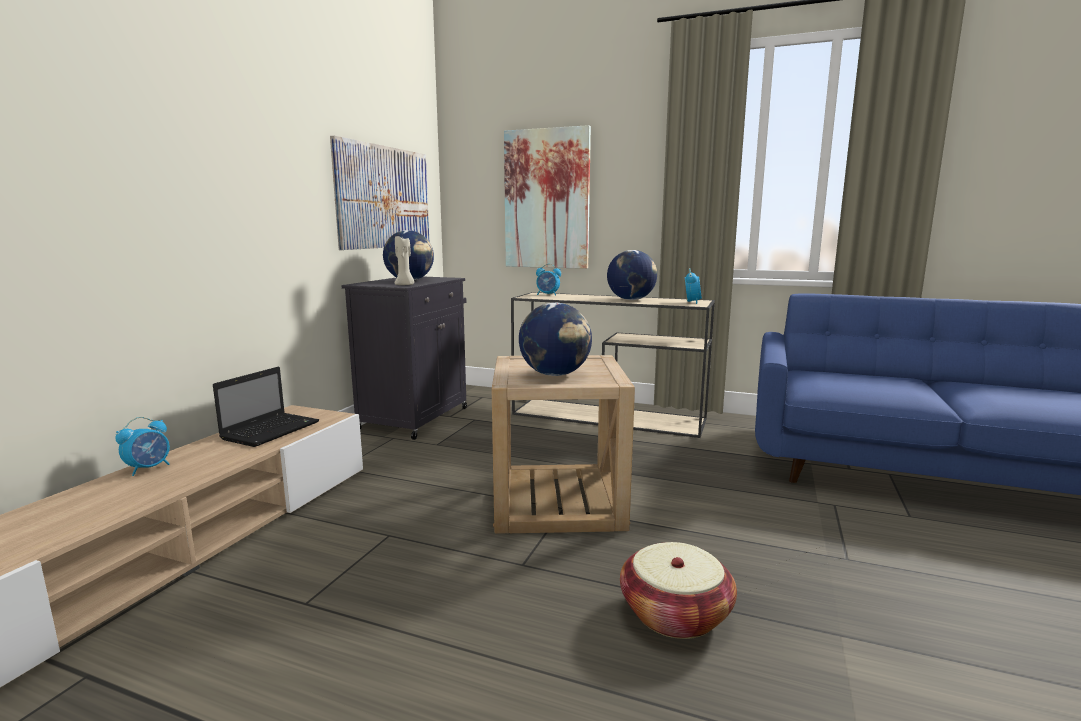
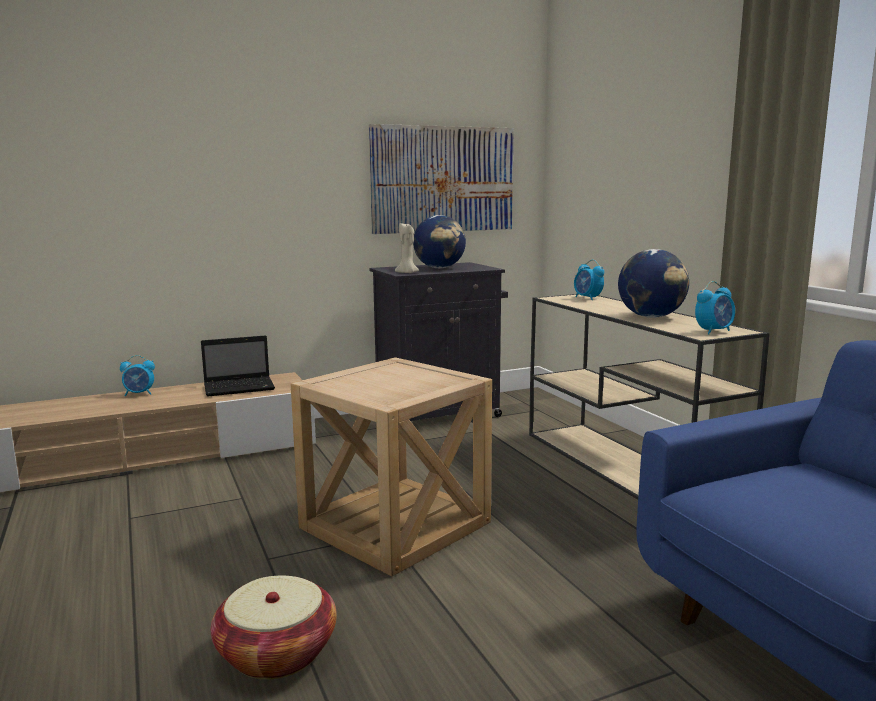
camera: 45 degrees right, 0 degrees up
(546, 199) = (626, 177): picture -> none
(555, 374) = (375, 384): globe -> none

